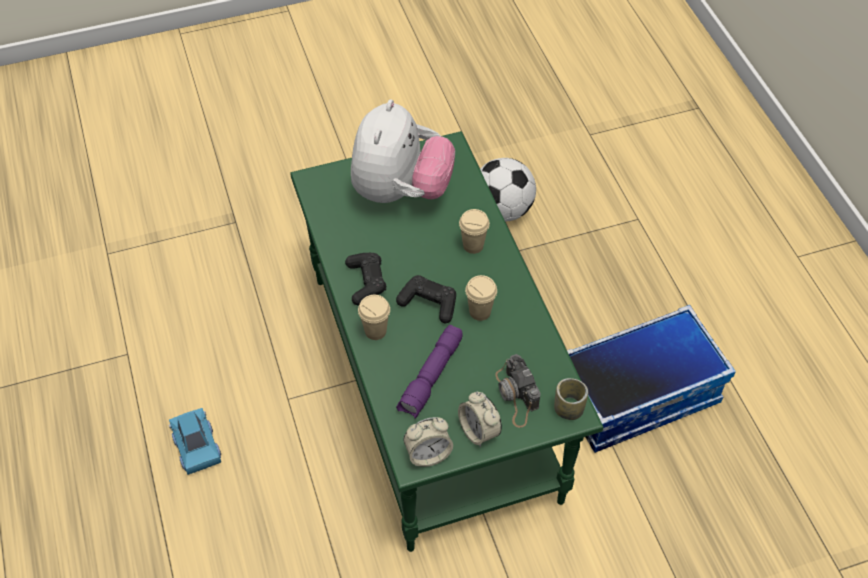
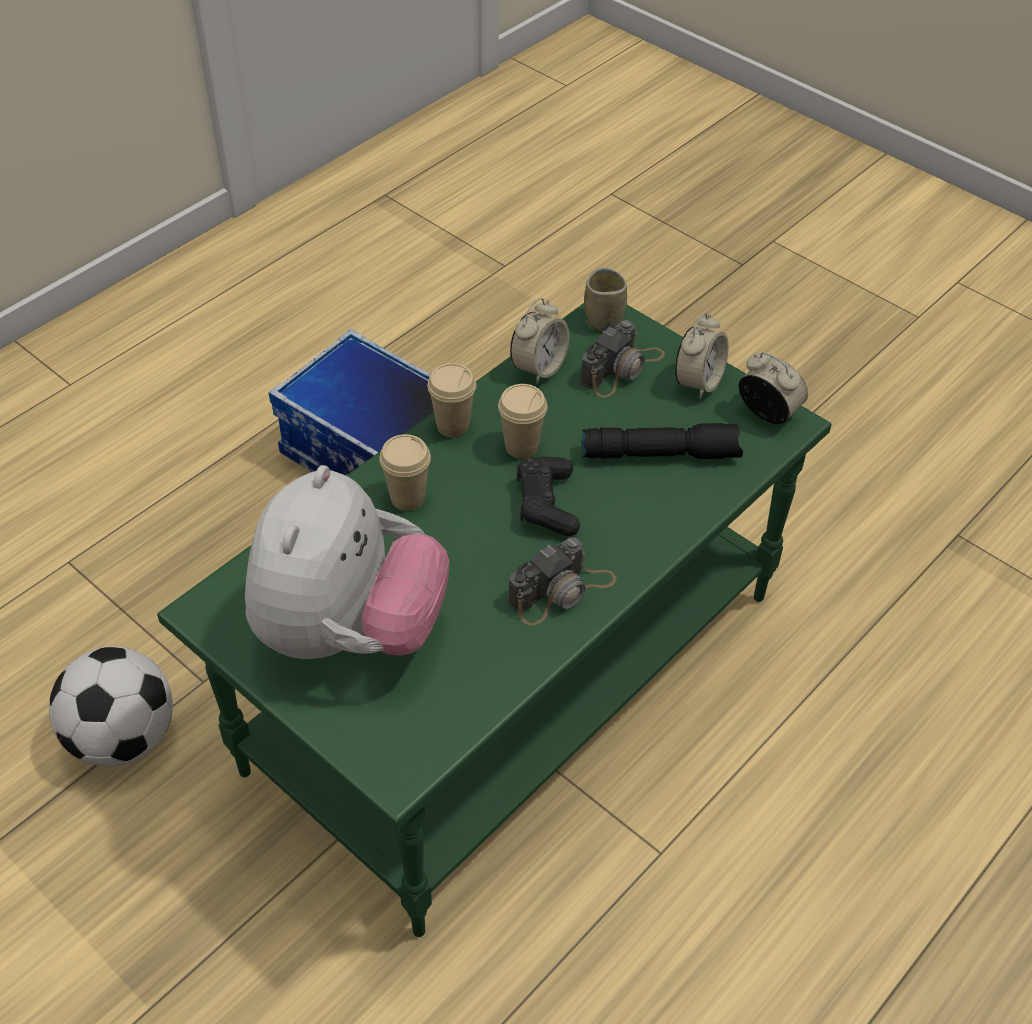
camera: 120 degrees left, 5 degrees down
(196, 446) = (823, 932): blue toy car -> none
(366, 282) = (562, 591): black game controller -> camera
(375, 331) = (637, 541): beige cup -> beige cup (453, 426)
(401, 191) = (349, 631): plush toy -> plush toy turned 120 degrees clockwise
(432, 377) = (661, 453): purple flashlight -> black flashlight
(542, 351) = (539, 368): none -> alarm clock

